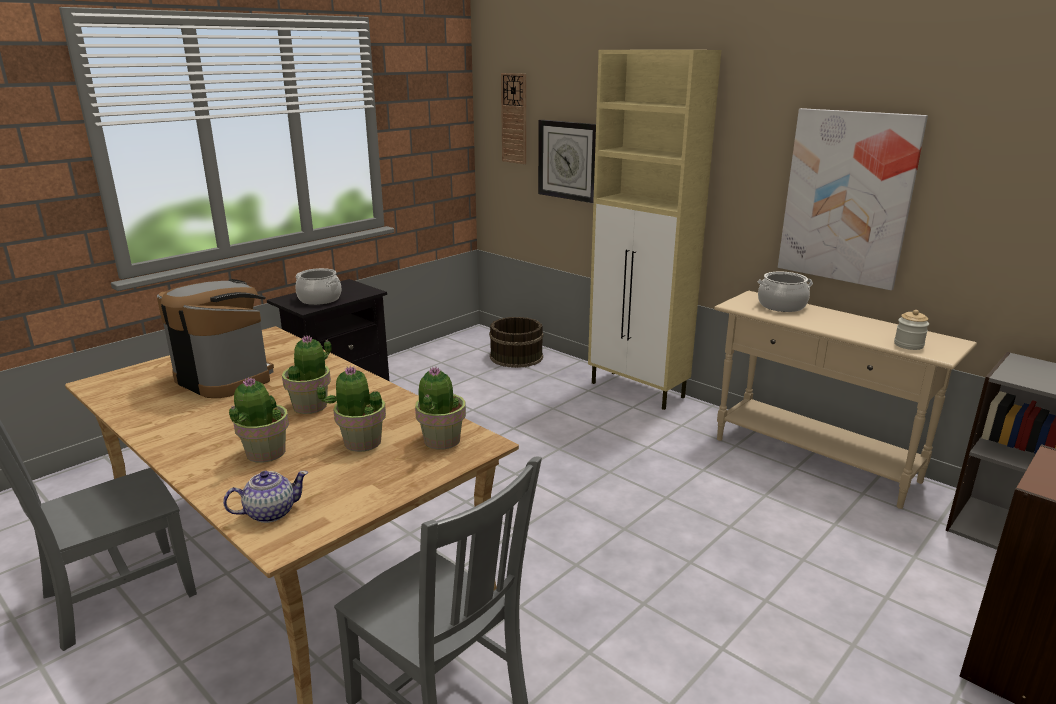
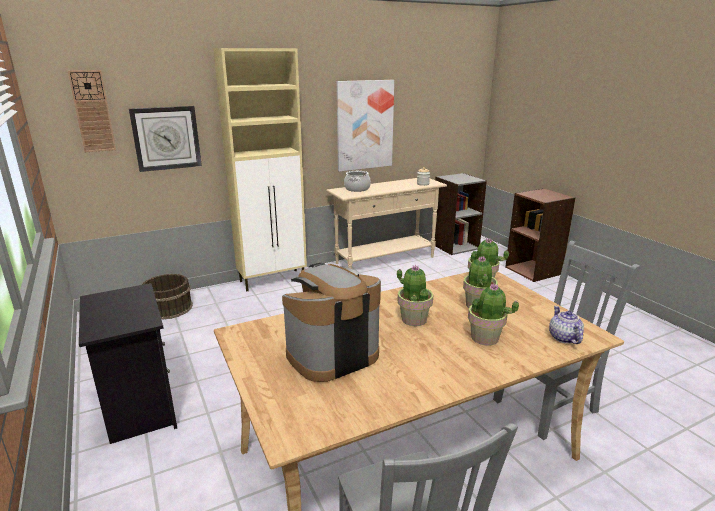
camera: 70 degrees left, 0 degrees up
(320, 299) = (126, 314): cooking pot -> none

